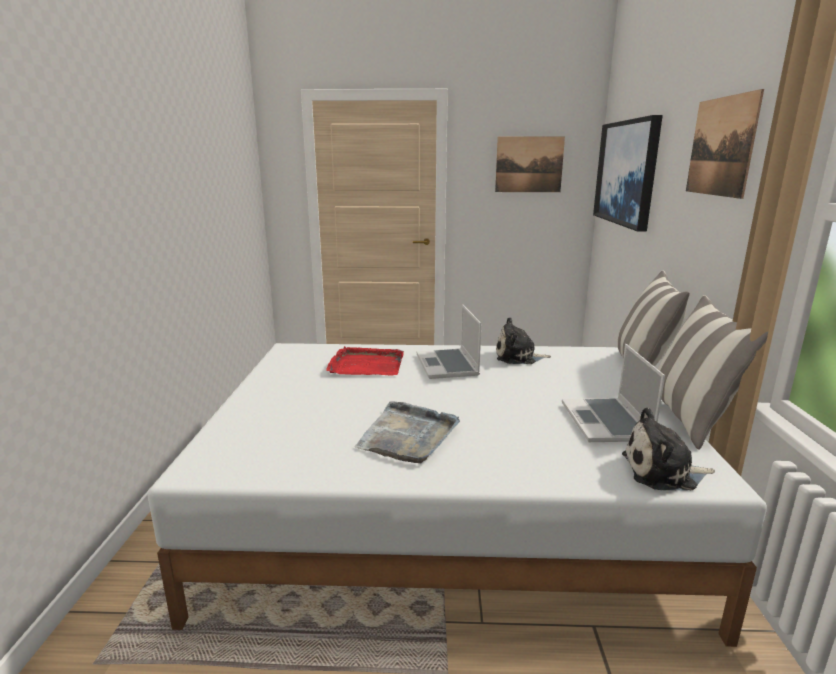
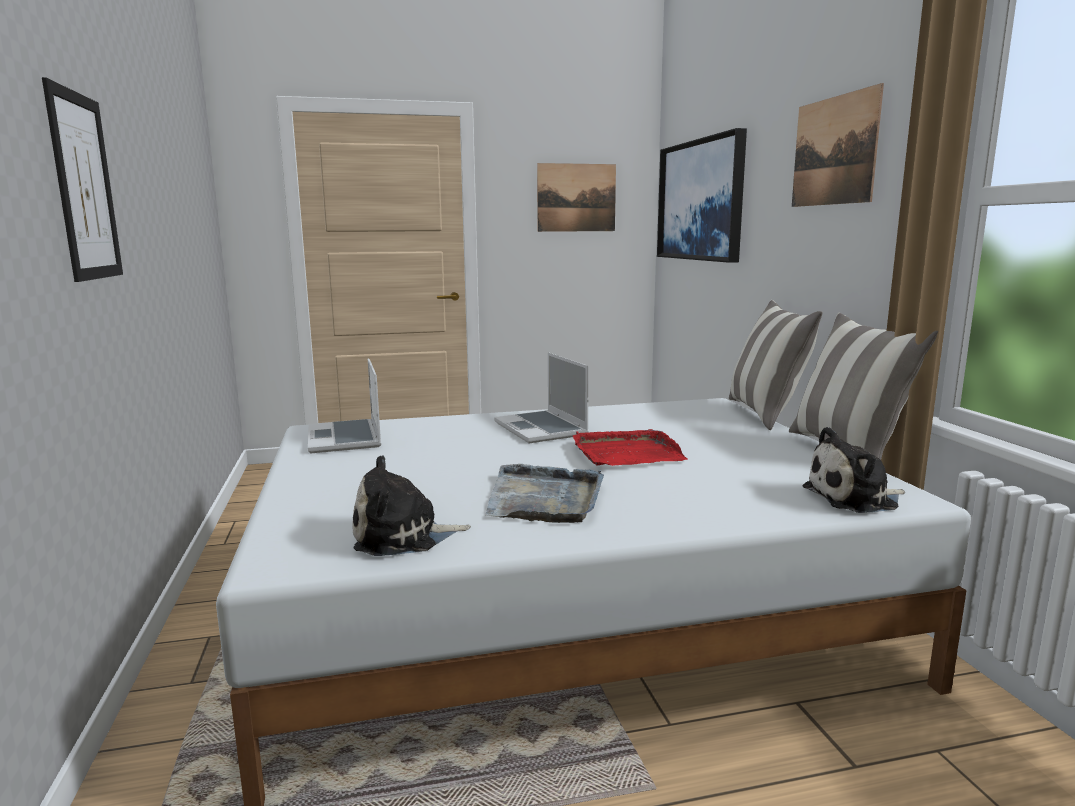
camera: 15 degrees left, 5 degrees down
(116, 187) = (84, 187): none -> picture
(366, 365) = (436, 437): red tray -> red tray (626, 453)
(518, 357) = (620, 414): plush toy -> plush toy (403, 536)
(607, 422) = (765, 463): laptop -> laptop (345, 438)

